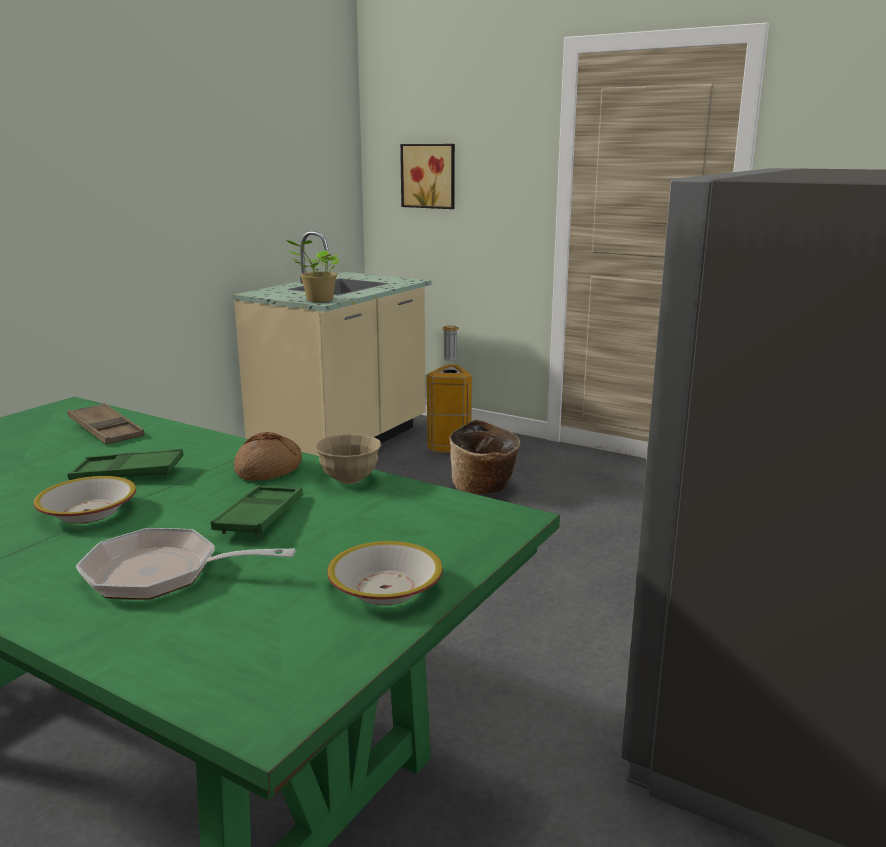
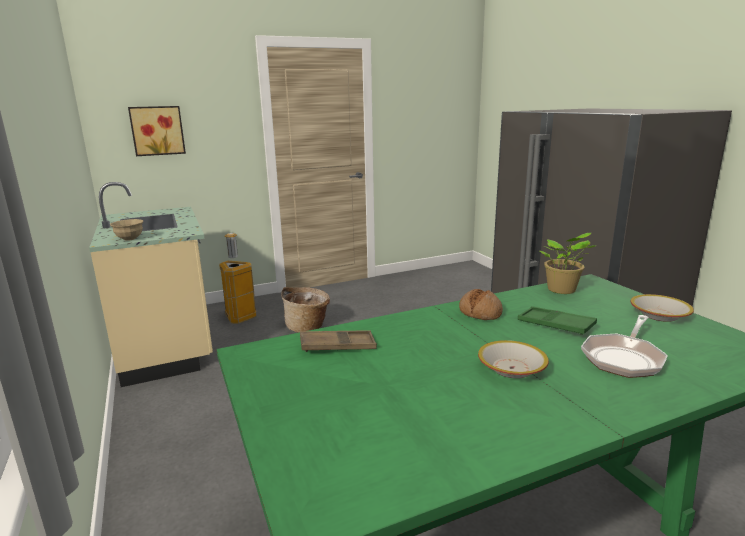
camera: 55 degrees left, 0 degrees up
(128, 473) = (446, 349): green tray -> none
(317, 300) = (180, 233): potted plant -> potted plant (562, 290)
(349, 479) = (515, 298): beige bowl -> beige bowl (130, 239)

